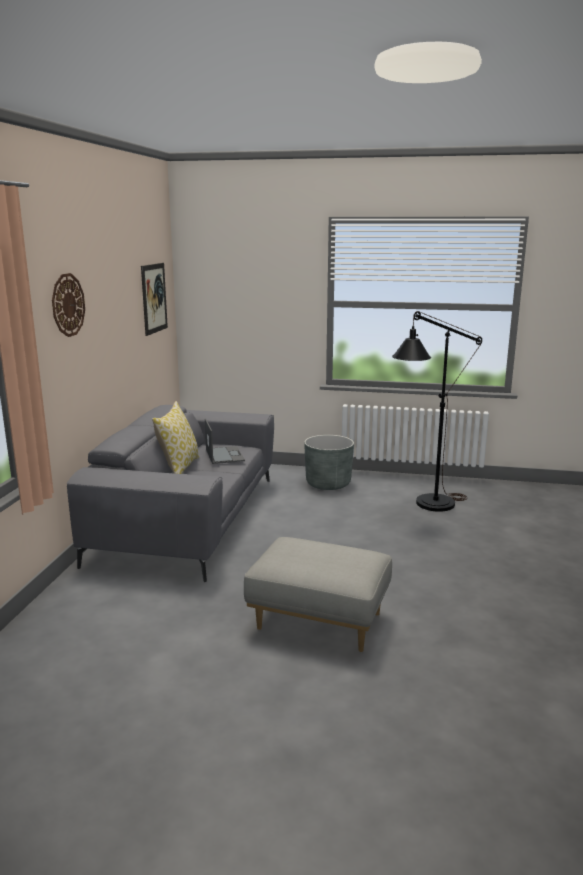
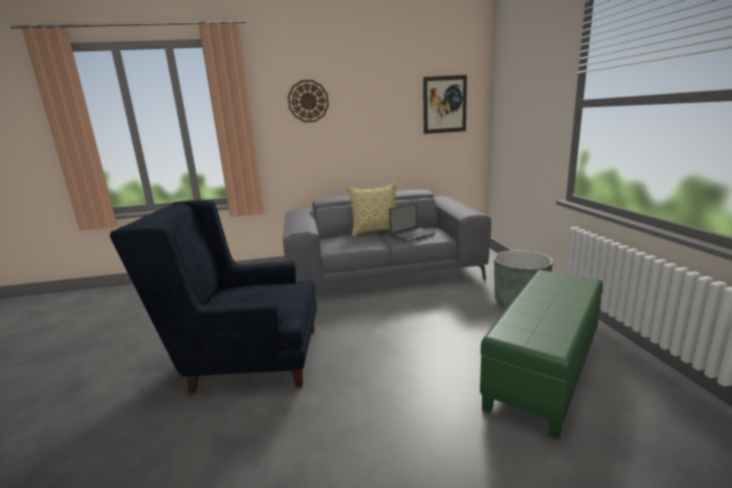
camera: 70 degrees right, 0 degrees up
(318, 622) = (245, 359): grey ottoman -> blue armchair
(427, 506) = (544, 371): black floor lamp -> green ottoman

